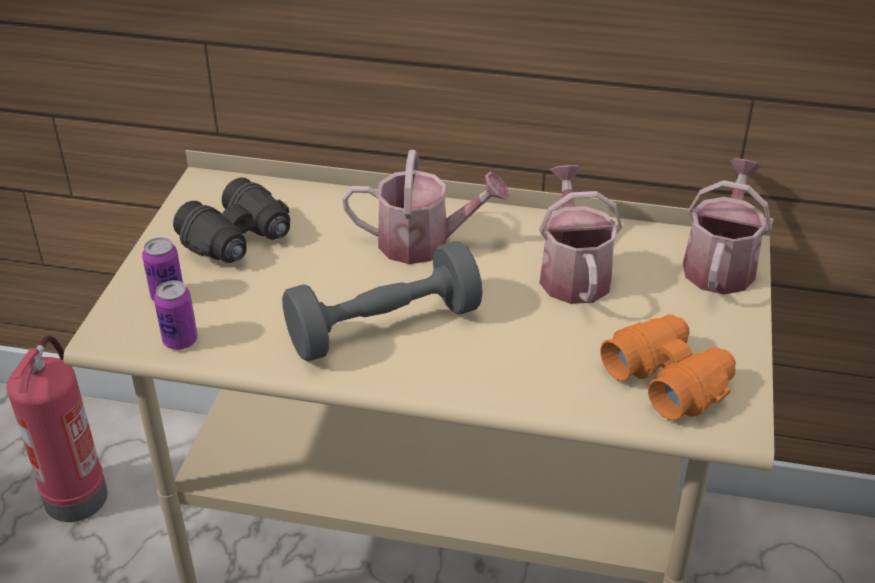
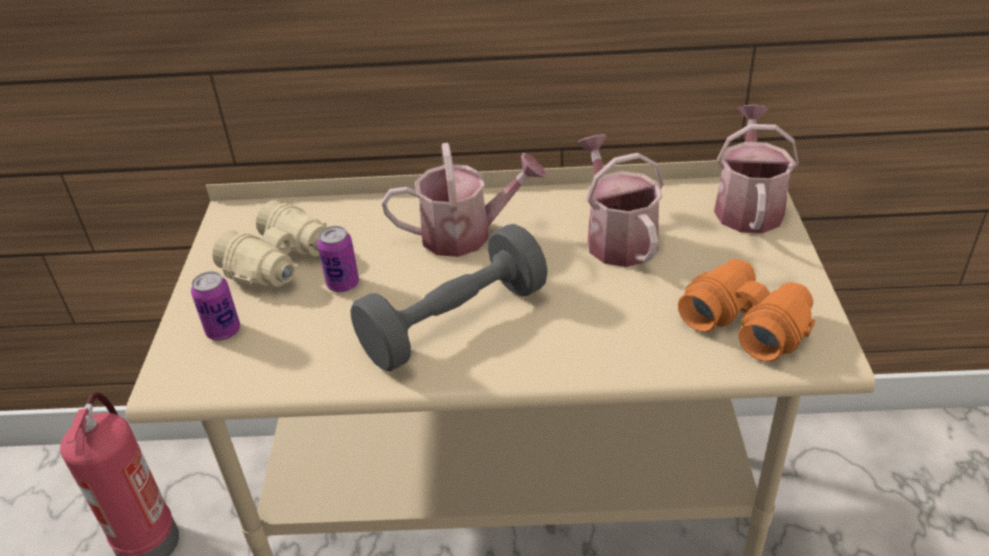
camera: 10 degrees left, 0 degrees up
(180, 340) = (249, 374): can -> can (343, 284)
(239, 240) = (282, 262): black binoculars -> beige binoculars

